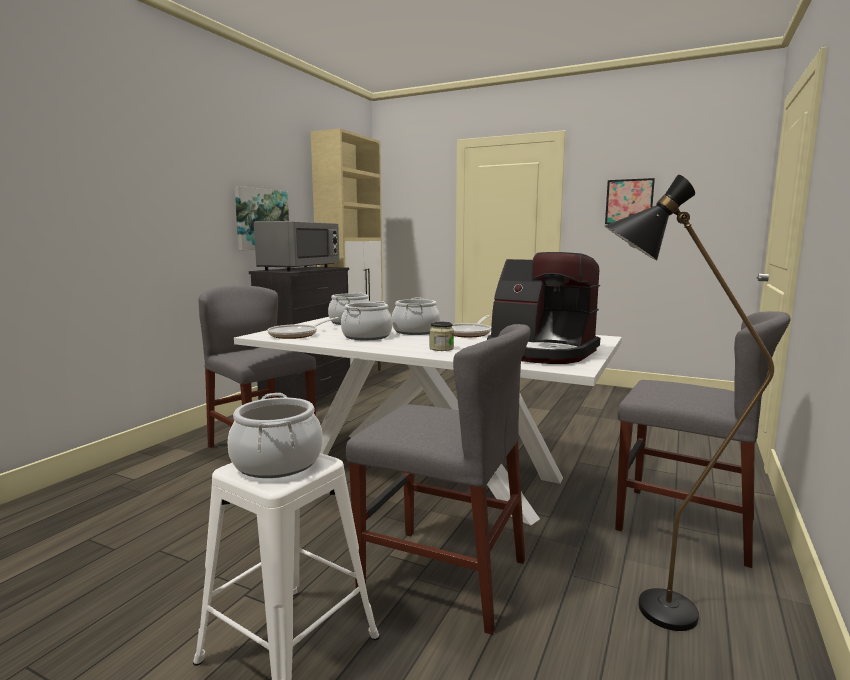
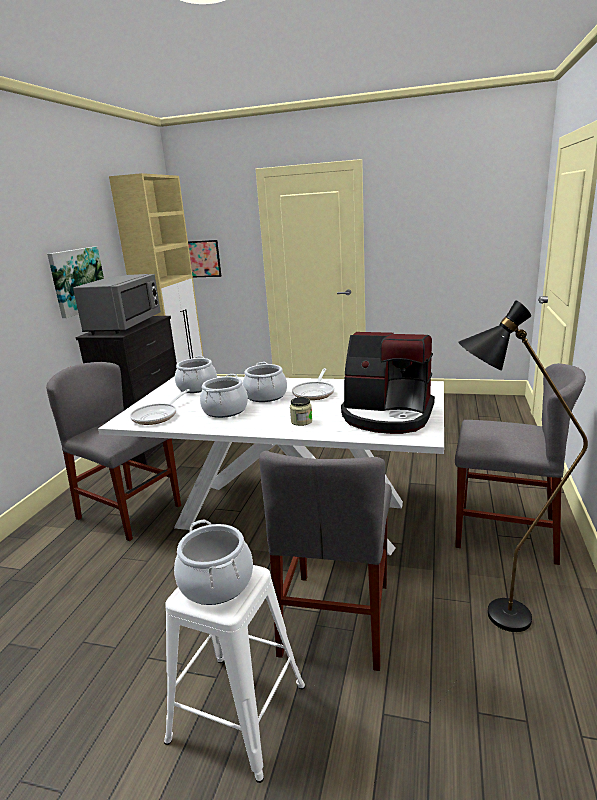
camera: 10 degrees left, 10 degrees up
(443, 575) = (336, 618): grey chair -> grey chair turned 90 degrees clockwise
(629, 201) = (424, 227): picture -> picture (203, 259)

